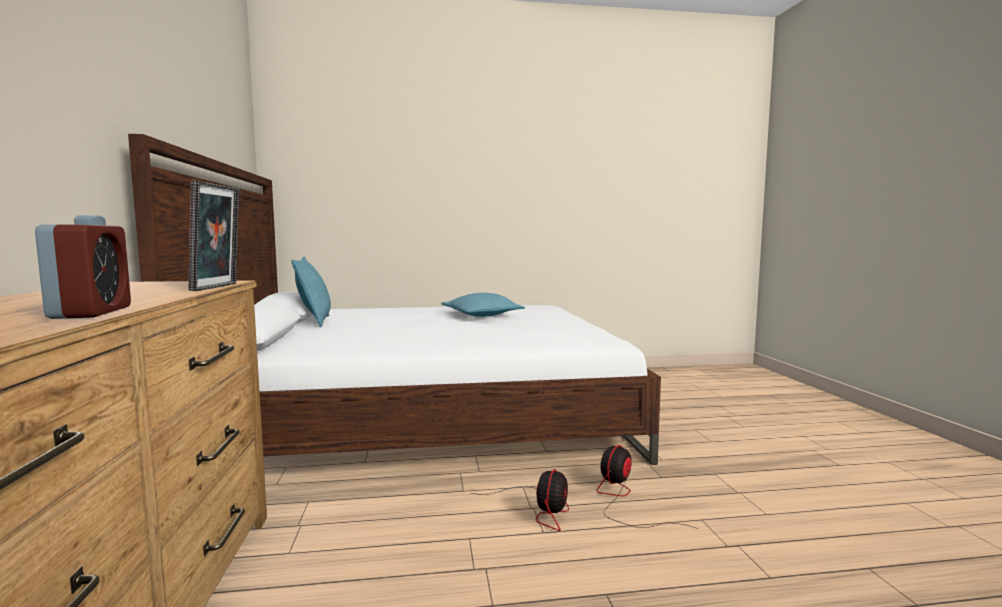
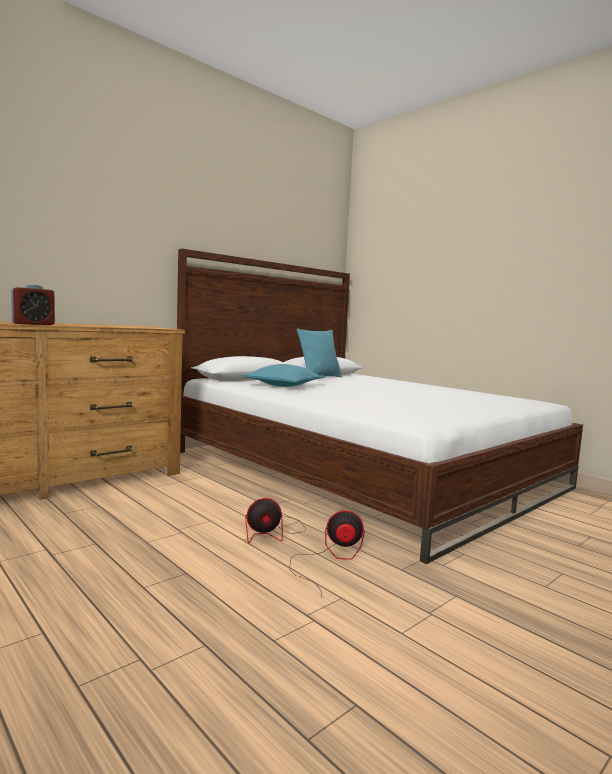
camera: 55 degrees right, 0 degrees up
(219, 287) = (138, 327): picture frame -> none
(482, 315) = (437, 395): turquoise pillow -> turquoise pillow (284, 385)

